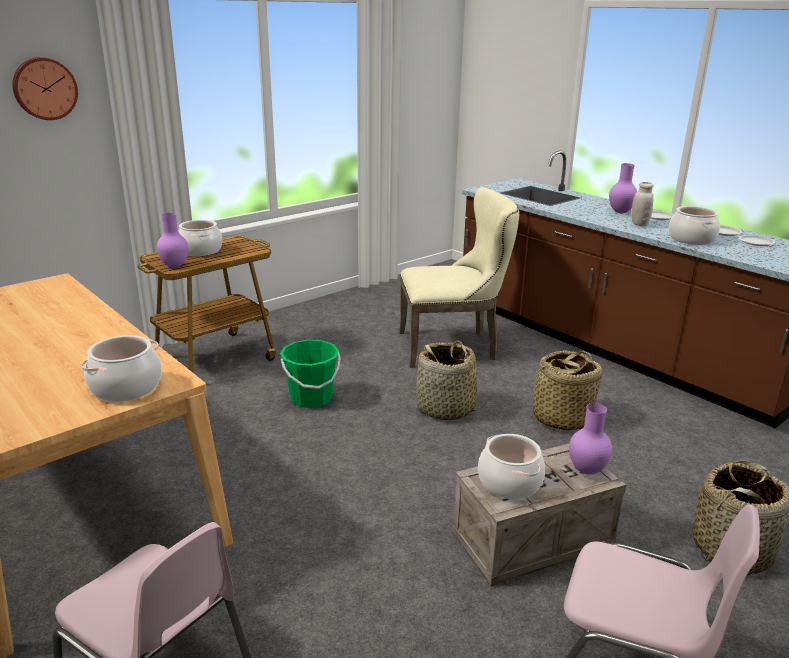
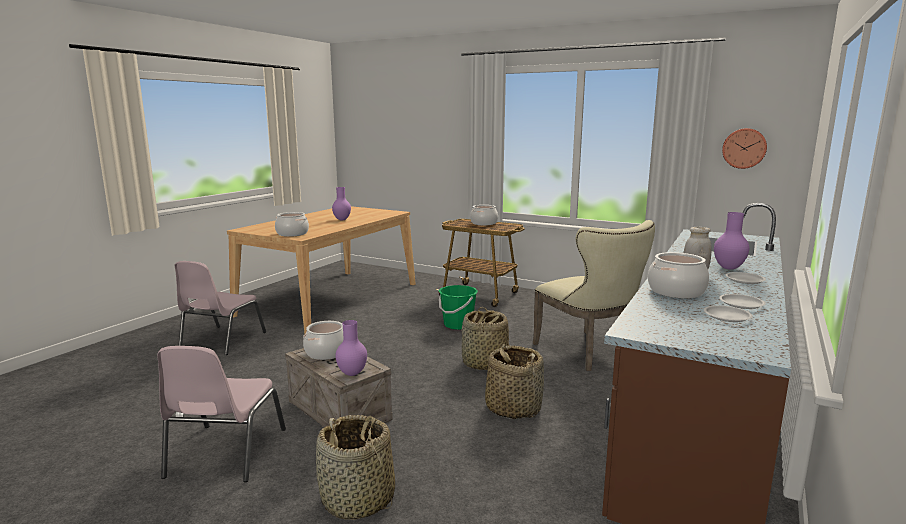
camera: 70 degrees right, 10 degrees down
(44, 88) = (447, 122): wall clock -> wall clock (744, 148)
(175, 266) = (456, 224): purple vase -> purple vase (342, 219)

